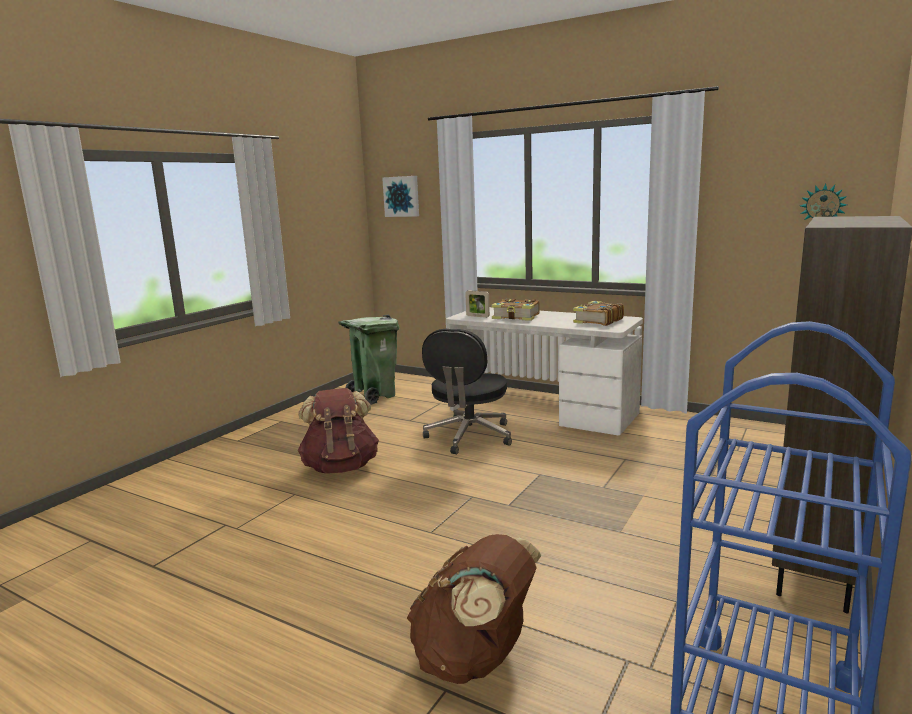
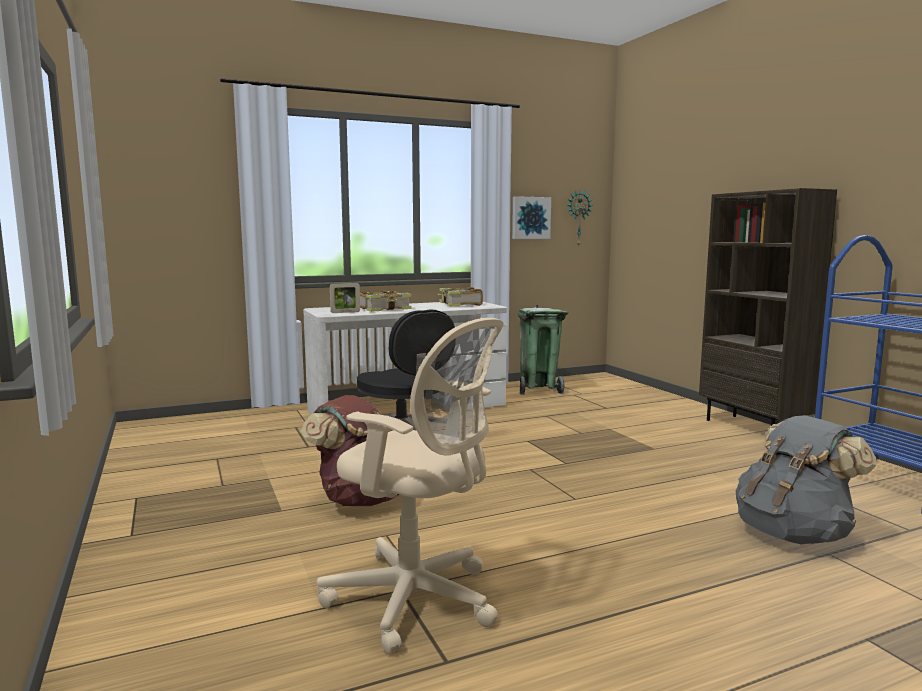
camera: 55 degrees left, 5 degrees down
(215, 534) = (417, 601): none -> beige office chair
(374, 396) = (195, 442): green trash can -> green trash can (538, 389)
(402, 196) = (163, 175): picture -> picture (530, 218)
(475, 659) = (793, 534): brown backpack -> grey backpack

